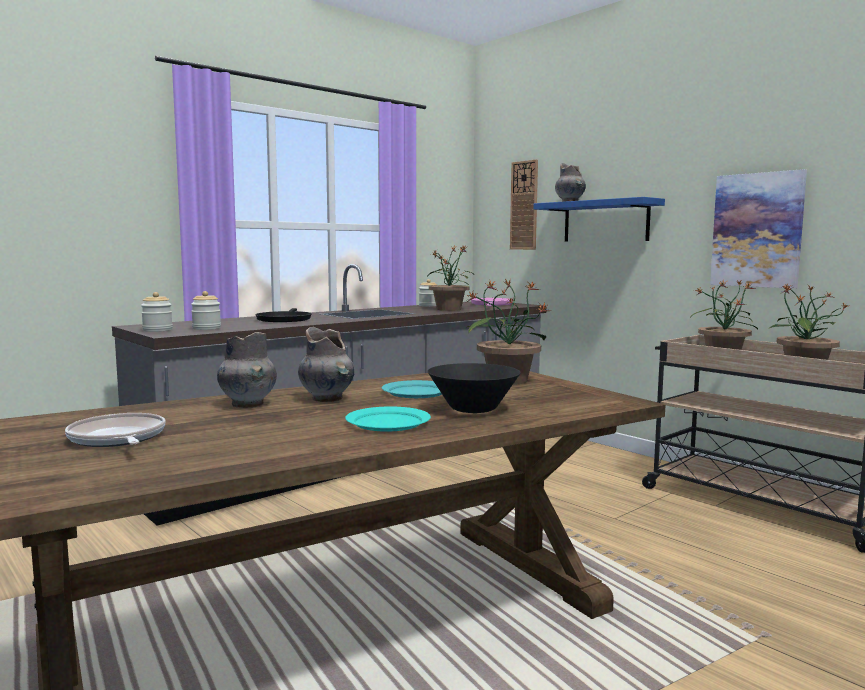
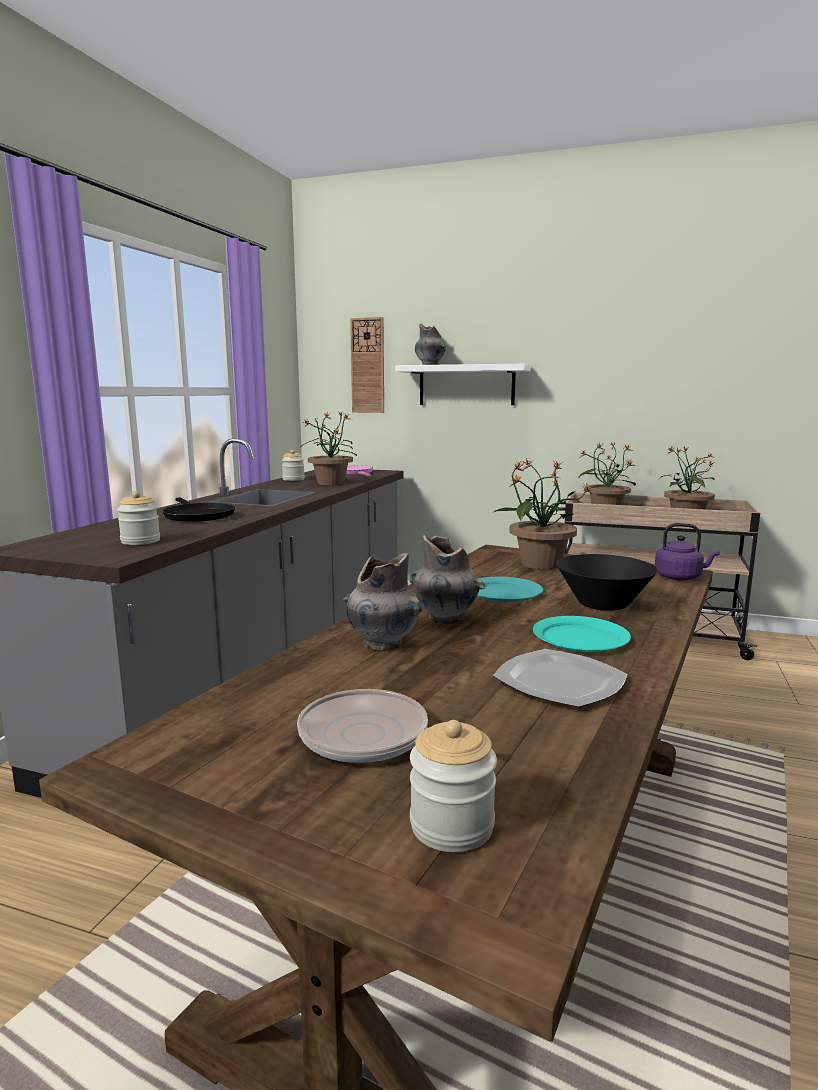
camera: 30 degrees left, 5 degrees up
(157, 330) = (78, 552): jar -> jar (452, 826)
(297, 438) = (559, 681): none -> plate
(605, 221) = (466, 385): blue shelf -> white shelf
(610, 404) = (680, 577): none -> purple kettle
(757, 230) = (620, 397): picture -> none

